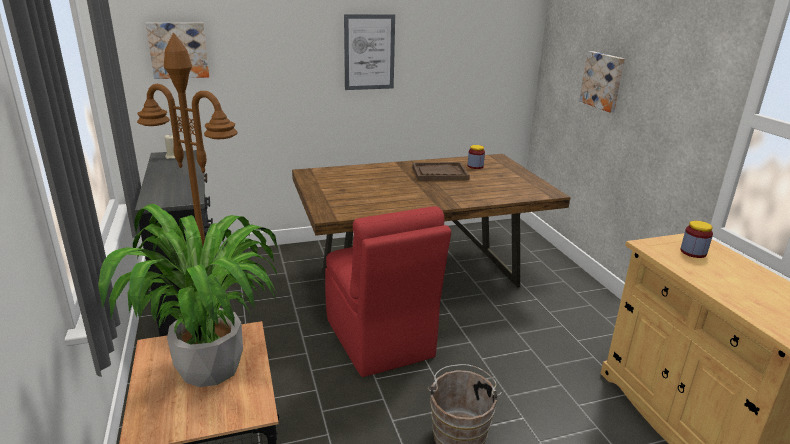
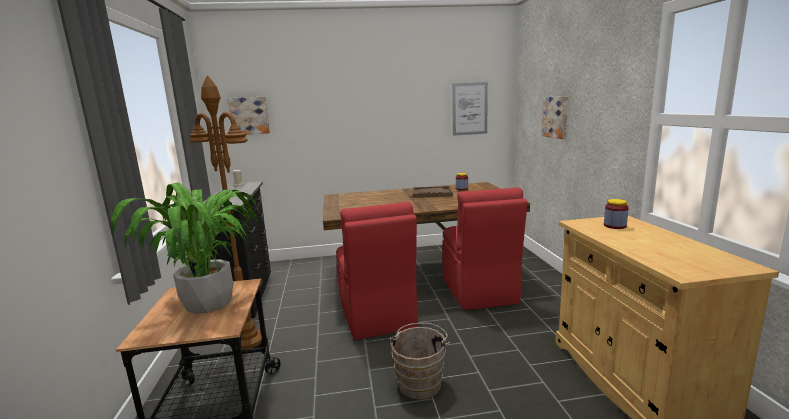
camera: 10 degrees right, 10 degrees down
(369, 52) = (382, 112): picture -> picture (469, 109)
(498, 301) = (479, 292): none -> red chair

